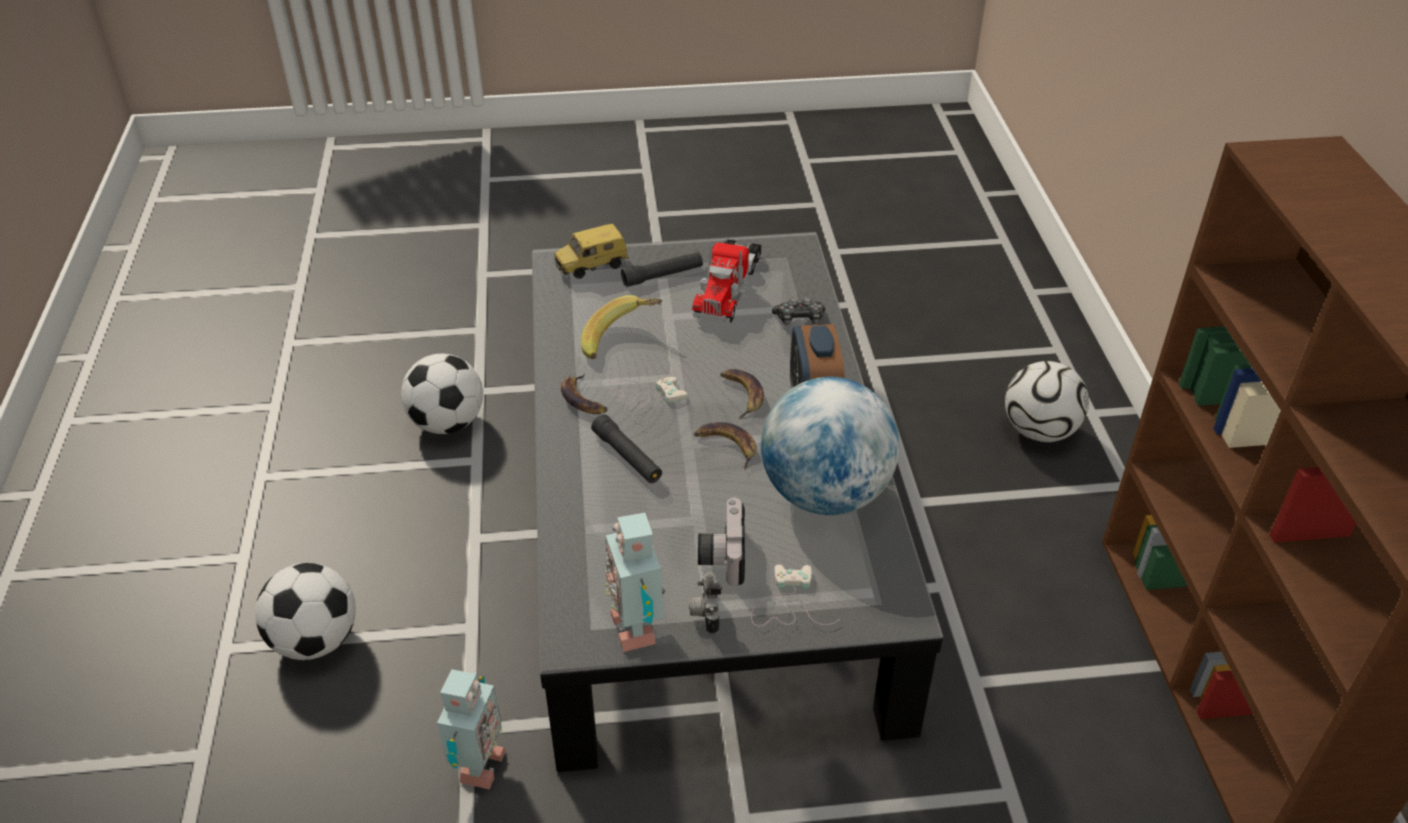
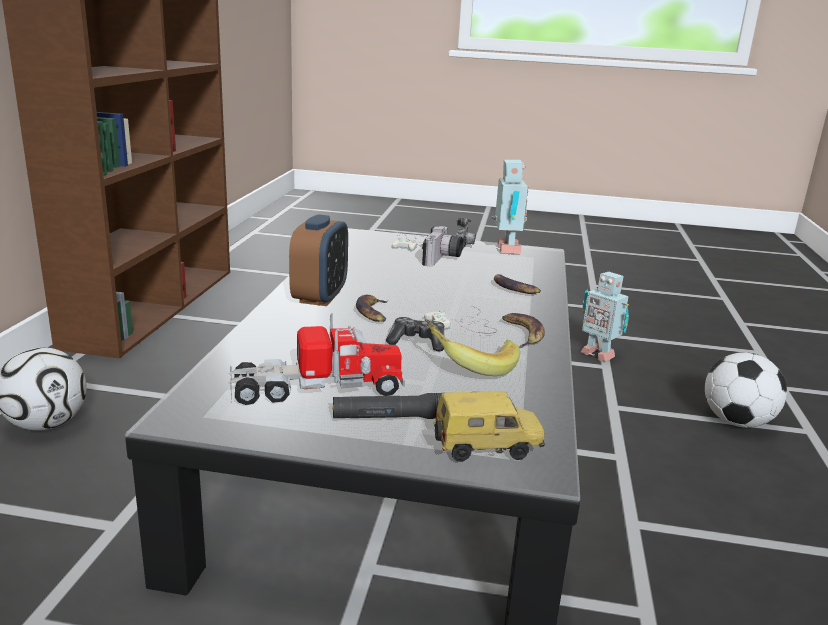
camera: 165 degrees left, 20 degrees down
(448, 423) = (679, 574): football -> none
(478, 767) = (598, 354): toy robot -> toy robot turned 75 degrees counterclockwise
(627, 457) = (491, 300): black flashlight -> none
(727, 445) = (407, 292): banana -> banana (514, 288)
(728, 287) = (316, 389): toy truck -> toy truck turned 45 degrees clockwise
(799, 319) = (265, 348): game controller -> game controller (417, 342)
(825, 494) = (354, 266): globe -> none

